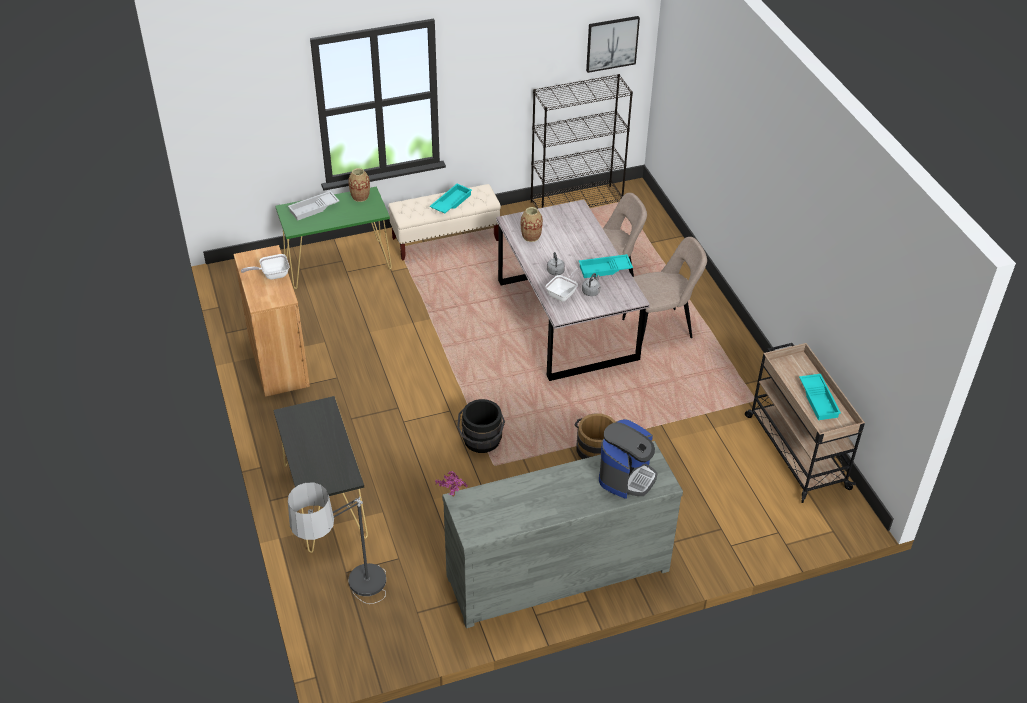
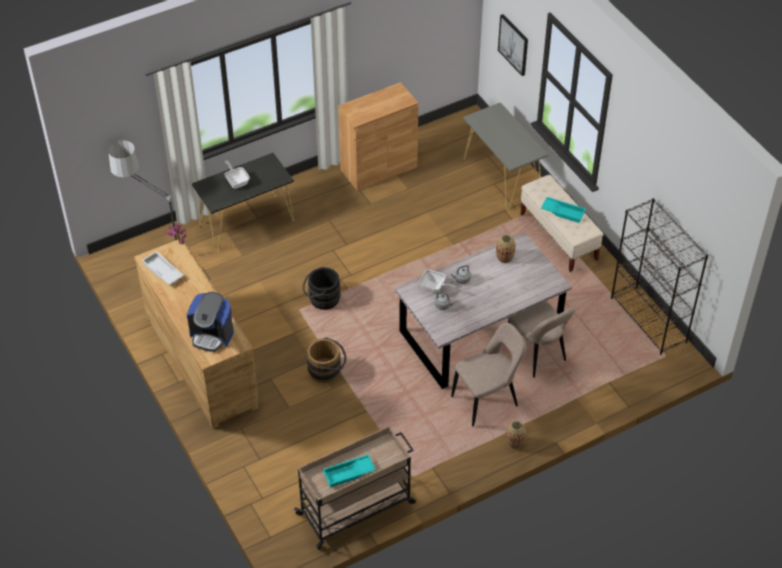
camera: 80 degrees right, 5 degrees up
(272, 275) = (382, 107): frying pan -> frying pan (236, 181)
(314, 209) = (503, 124): white tray -> white tray (162, 271)
(338, 264) = (502, 177): green console table -> grey console table
(360, 197) = (529, 147): vase -> vase (514, 442)
(557, 572) = (202, 361): grey dresser -> brown dresser
(604, 269) = (475, 311): turquoise tray -> none
(612, 43) = (710, 224): picture -> picture (514, 44)
(660, 328) = (487, 400): beige chair -> beige chair turned 90 degrees counterclockwise

